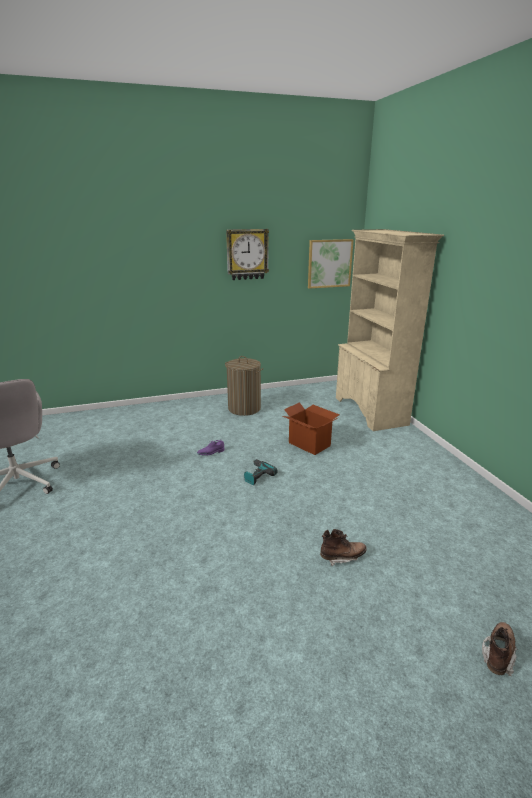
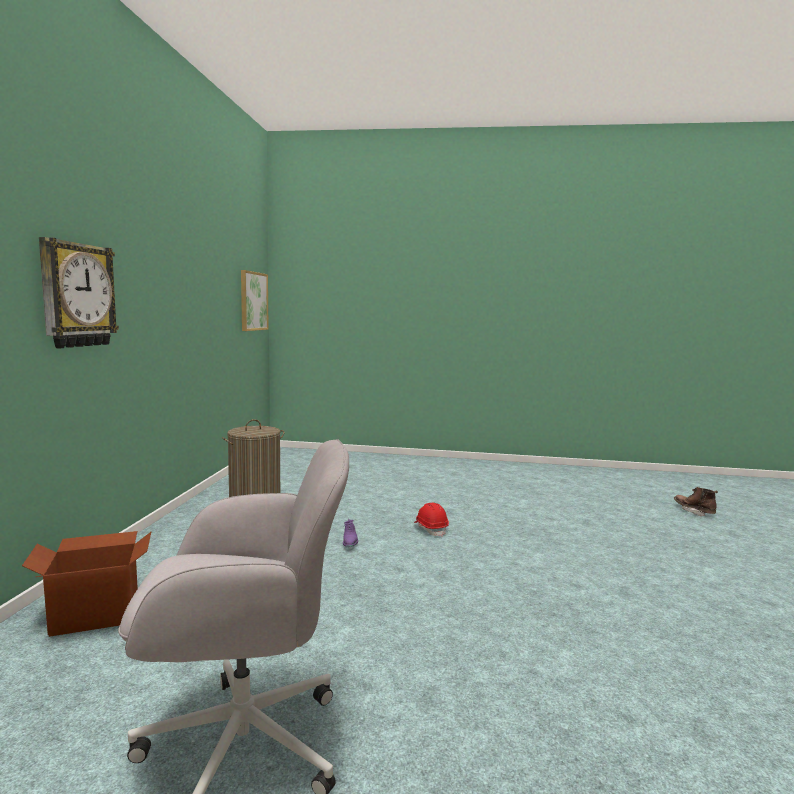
camera: 65 degrees left, 15 degrees down
(247, 254) = (199, 280): wall clock -> wall clock (77, 295)
(257, 475) = (431, 529): power drill -> red hard hat
(309, 444) = (391, 493): cardboard box -> cardboard box (95, 615)
(342, 557) = (589, 526): brown boot -> none
(371, 411) = (356, 458): beige bookcase -> none

